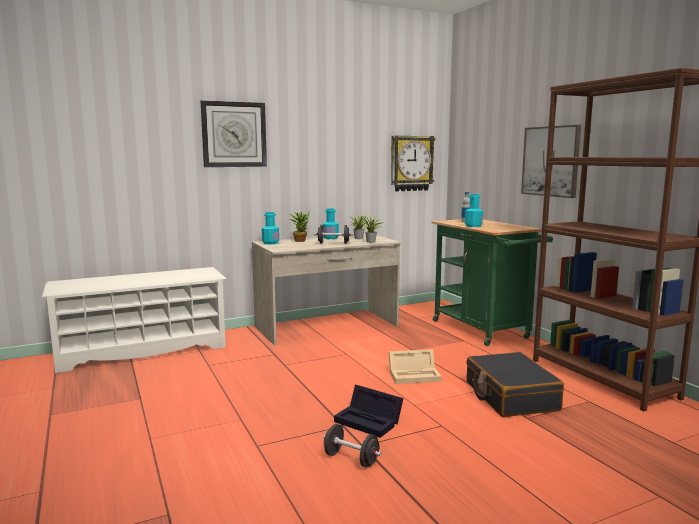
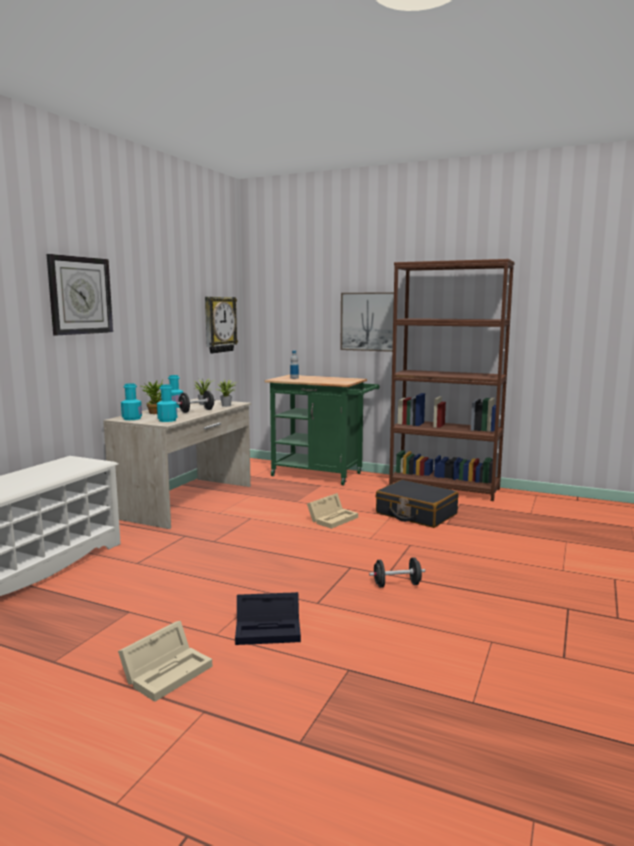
camera: 40 degrees left, 0 degrees up
(79, 451) = (168, 671): none -> beige storage box
(370, 421) = (362, 558): black storage box -> black storage box (270, 629)
(473, 226) = (314, 381): turquoise bottle -> turquoise bottle (167, 420)

